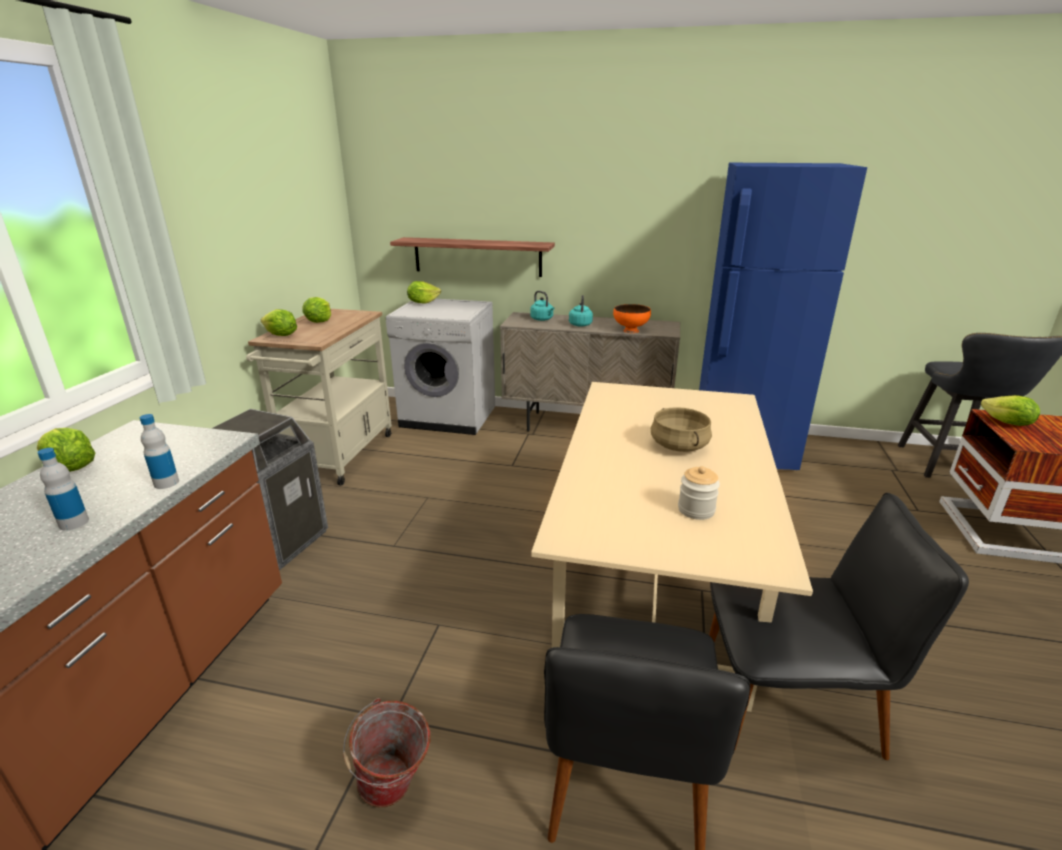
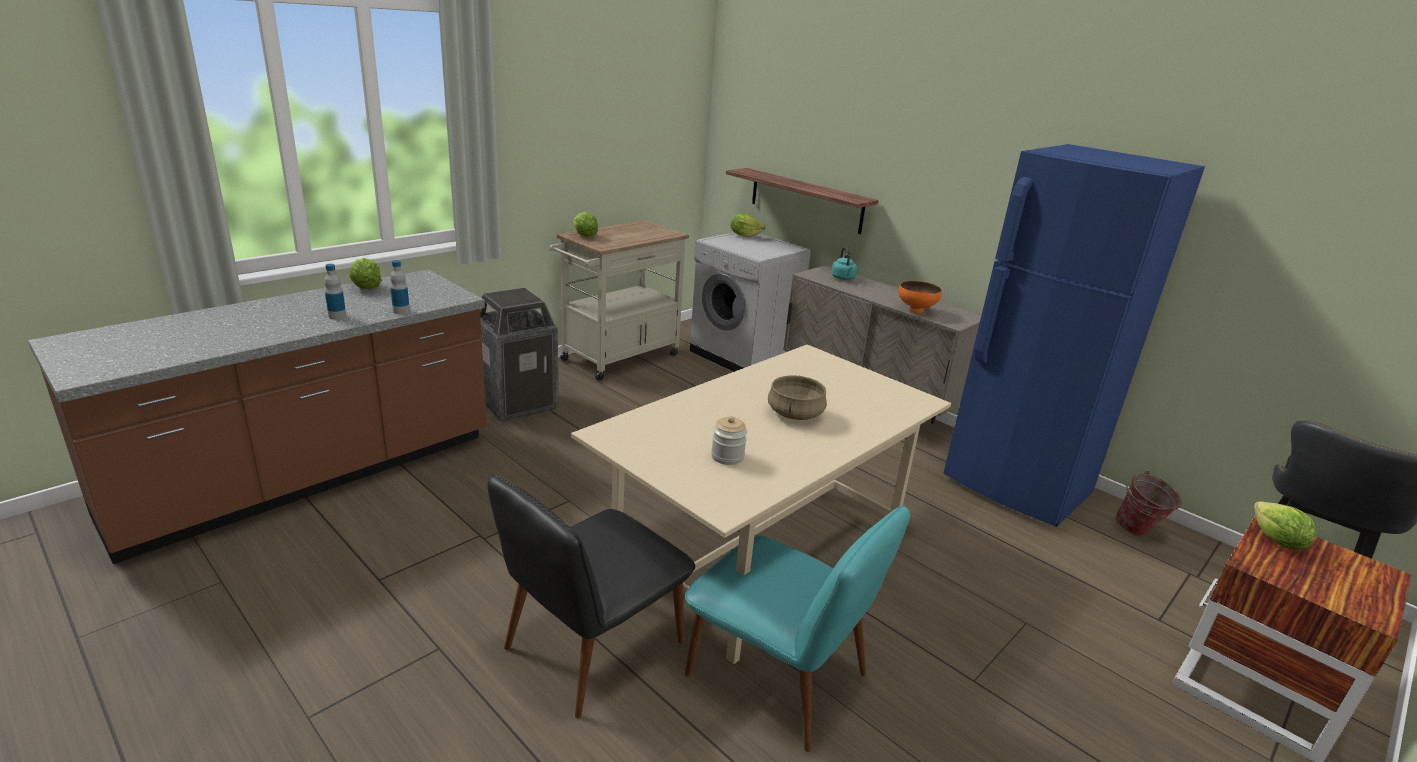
camera: 30 degrees right, 0 degrees up
(319, 321) = (627, 231): lettuce -> none
(394, 791) = (446, 575): bucket -> bucket (1138, 531)
(580, 324) = (873, 292): turquoise kettle -> none
(788, 699) = (777, 674): black chair -> turquoise chair

